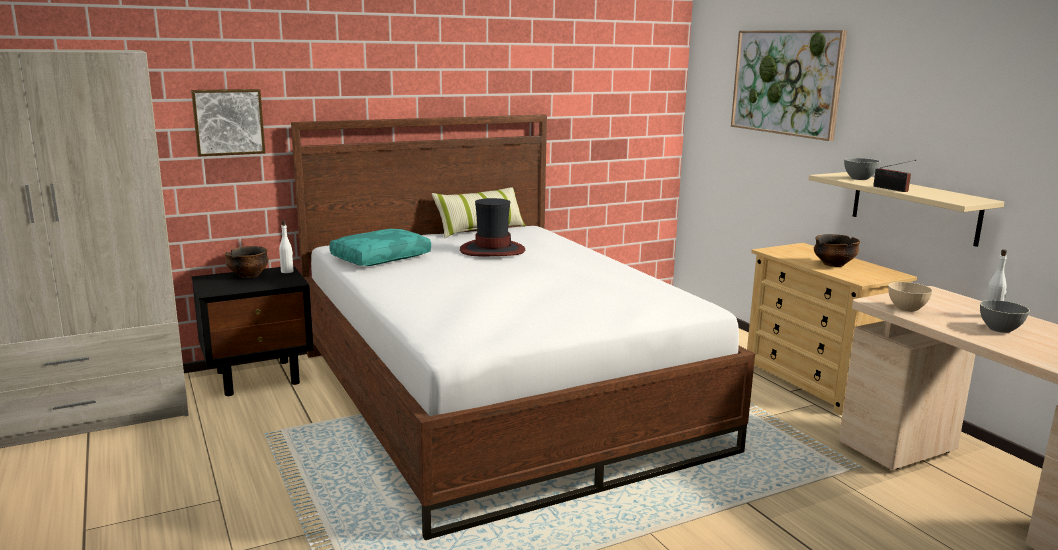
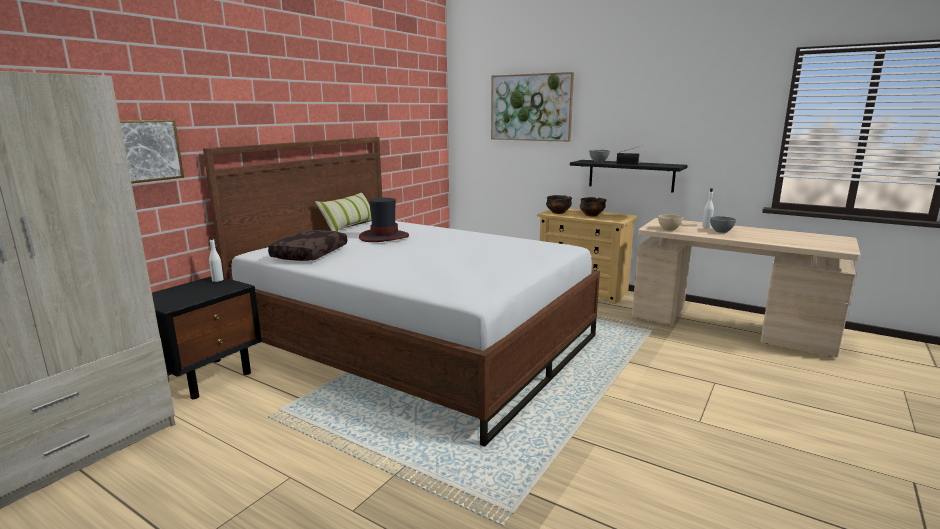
camera: 30 degrees left, 0 degrees up
(249, 276) = (186, 289): bowl -> bowl (558, 213)
(381, 257) = (309, 253): turquoise pillow -> brown pillow
(914, 207) = (630, 175): beige shelf -> black shelf

